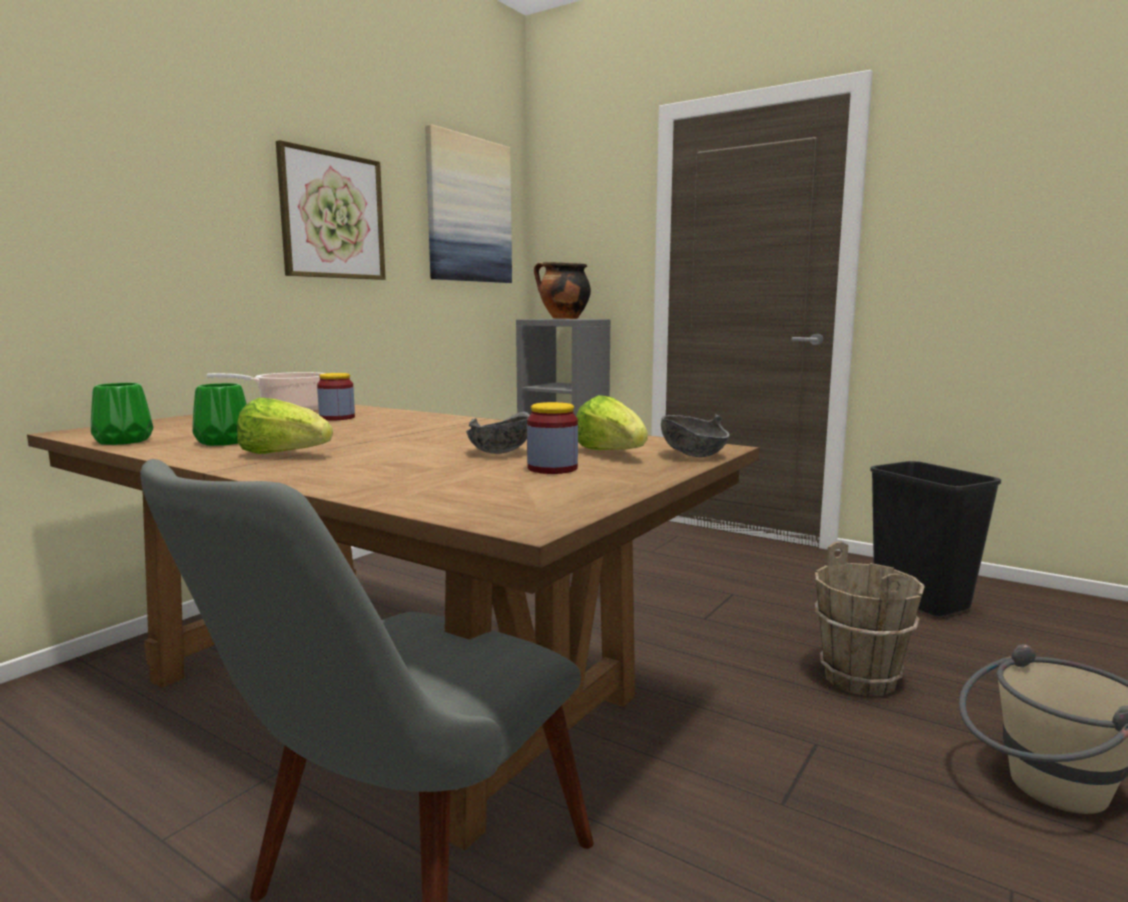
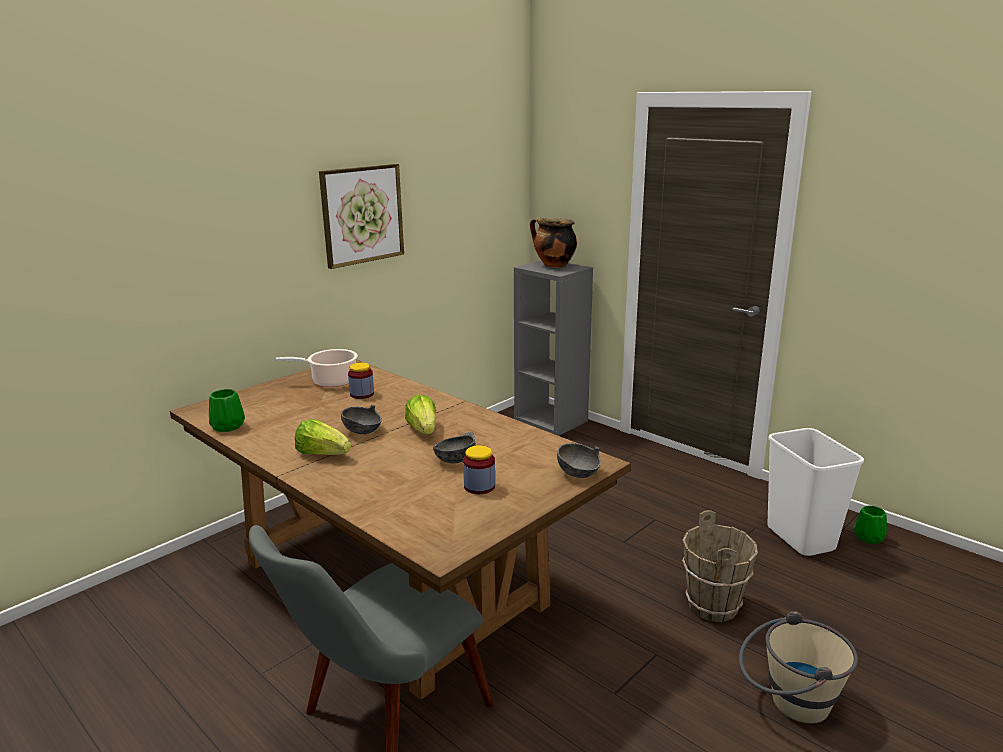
camera: 10 degrees right, 10 degrees up
(224, 441) = (288, 431): green vase -> green vase (868, 537)
(345, 439) = (363, 431): none -> grey bowl
(468, 210) = (475, 179): picture -> none
(611, 453) = (525, 467): lettuce -> lettuce (423, 430)
(922, 601) = (801, 539): black trash can -> white trash can

